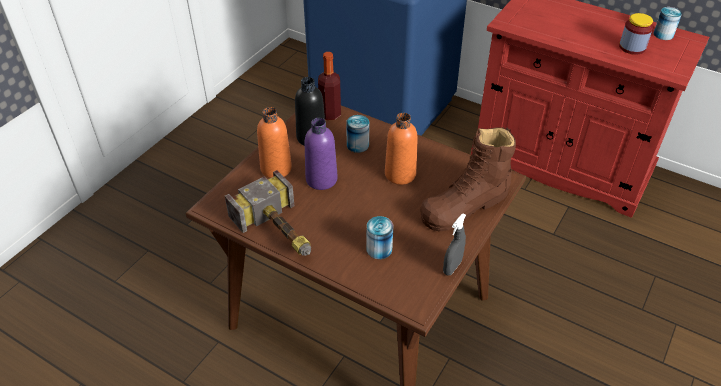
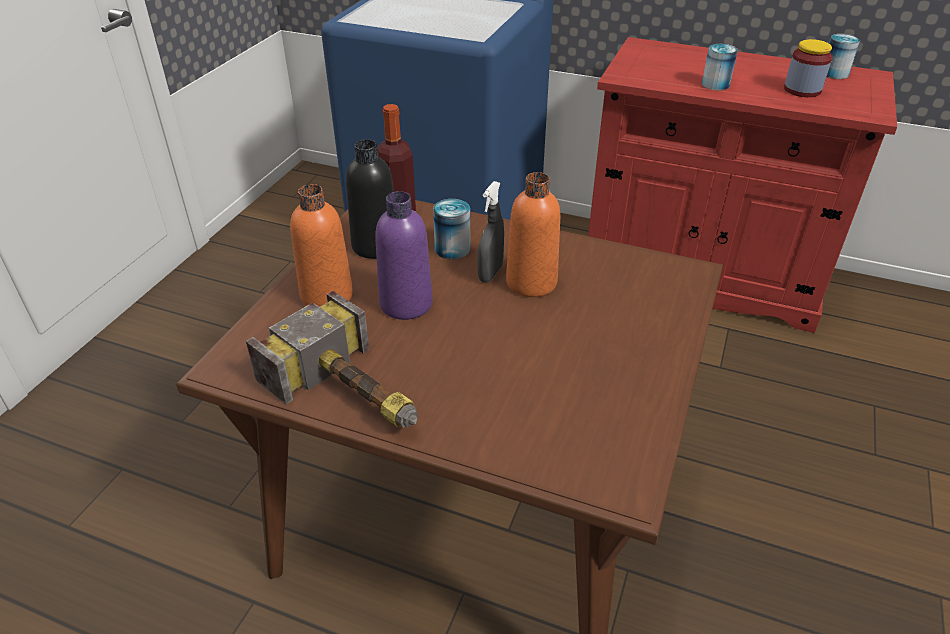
camera: 10 degrees left, 5 degrees down
(379, 249) = (531, 401): can -> can (715, 84)
(452, 267) = (664, 414): grey spray bottle -> grey spray bottle (490, 273)
(465, 205) = (648, 315): brown boot -> none

